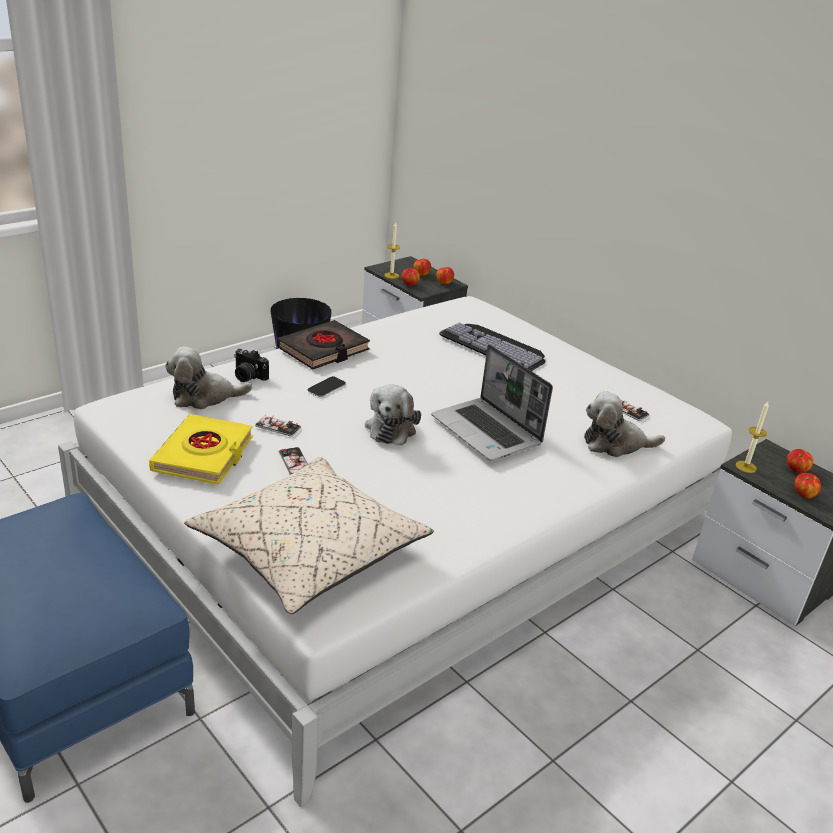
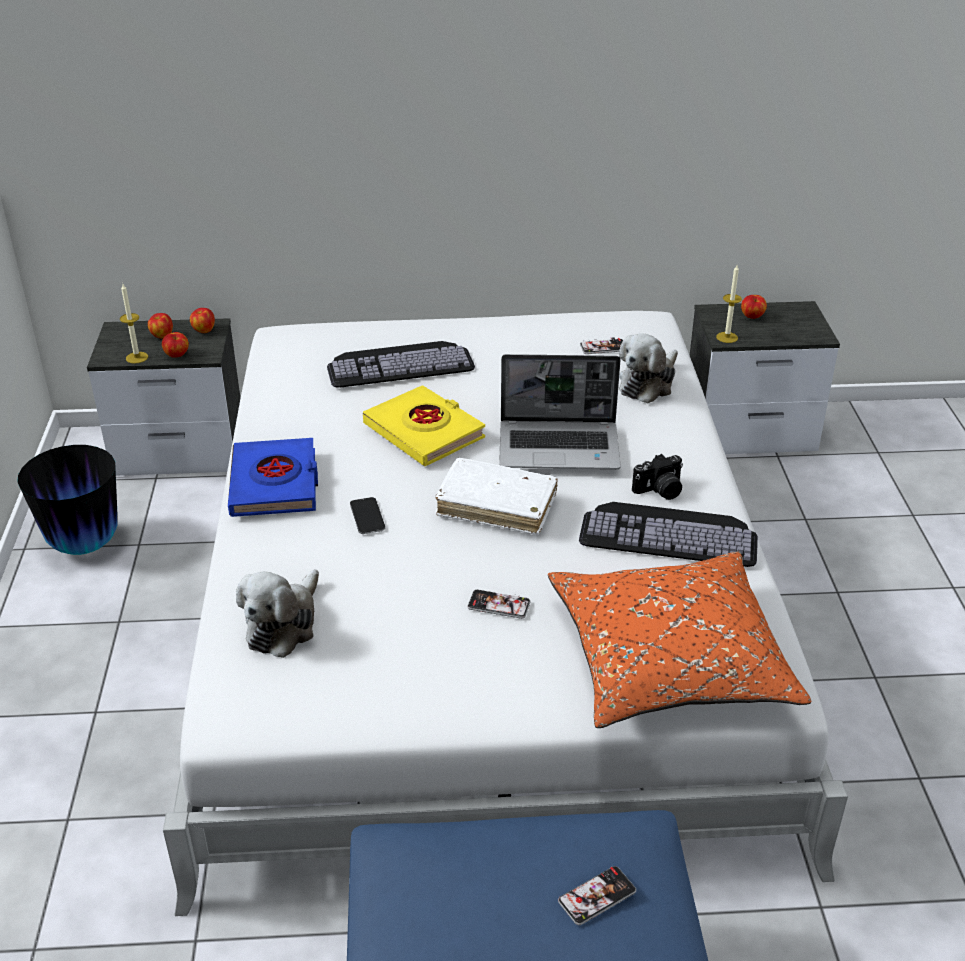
camera: 50 degrees left, 5 degrees up
(204, 455) = (420, 672): yellow book -> yellow book (424, 432)
(248, 376) = (272, 569): camera -> camera (660, 491)
(278, 427) = (416, 589): phone -> phone (597, 896)
(308, 550) = (669, 661): beige pillow -> orange pillow
(323, 350) = (275, 484): black book -> blue book
(391, 427) = (497, 505): plush toy -> white book
(451, 509) = (670, 533): none -> keyboard
(803, 495) = (788, 333): apple -> none

